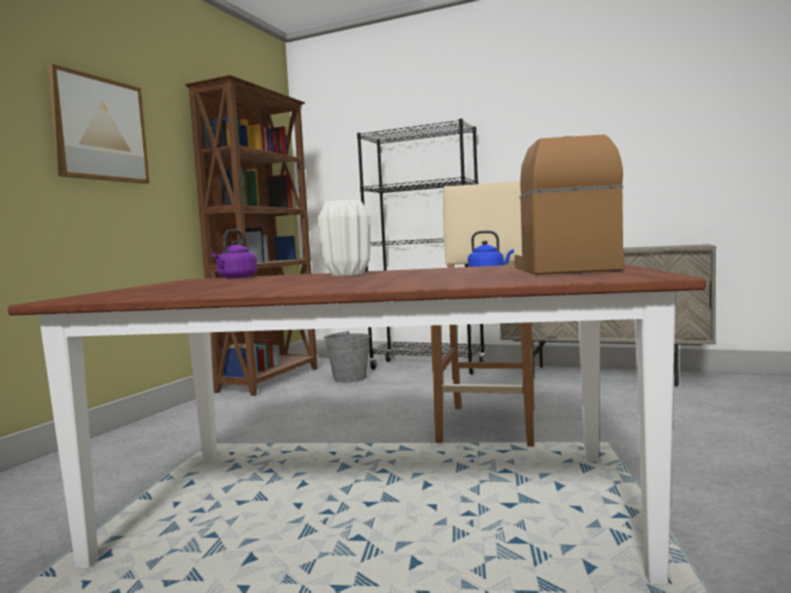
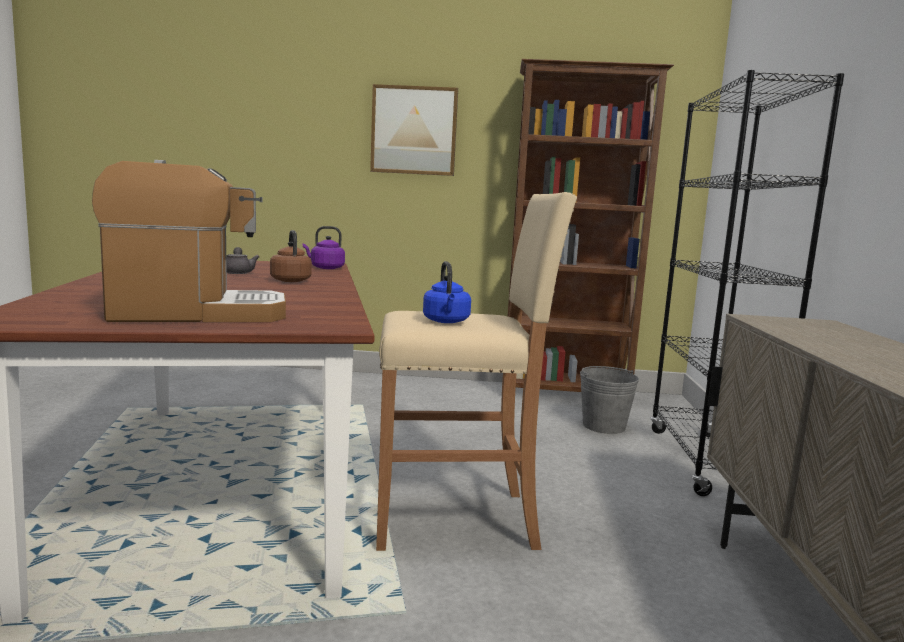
camera: 70 degrees right, 5 degrees up
(267, 282) = (238, 272): none -> grey teapot
(347, 274) = (290, 280): white vase -> brown kettle

